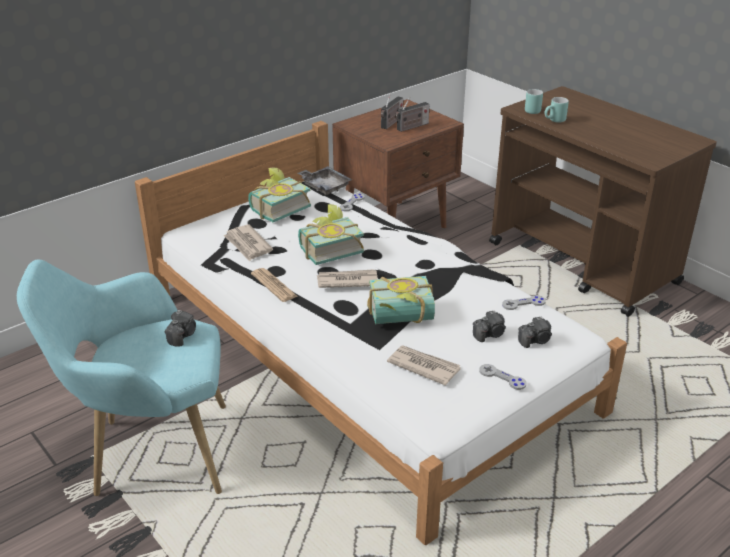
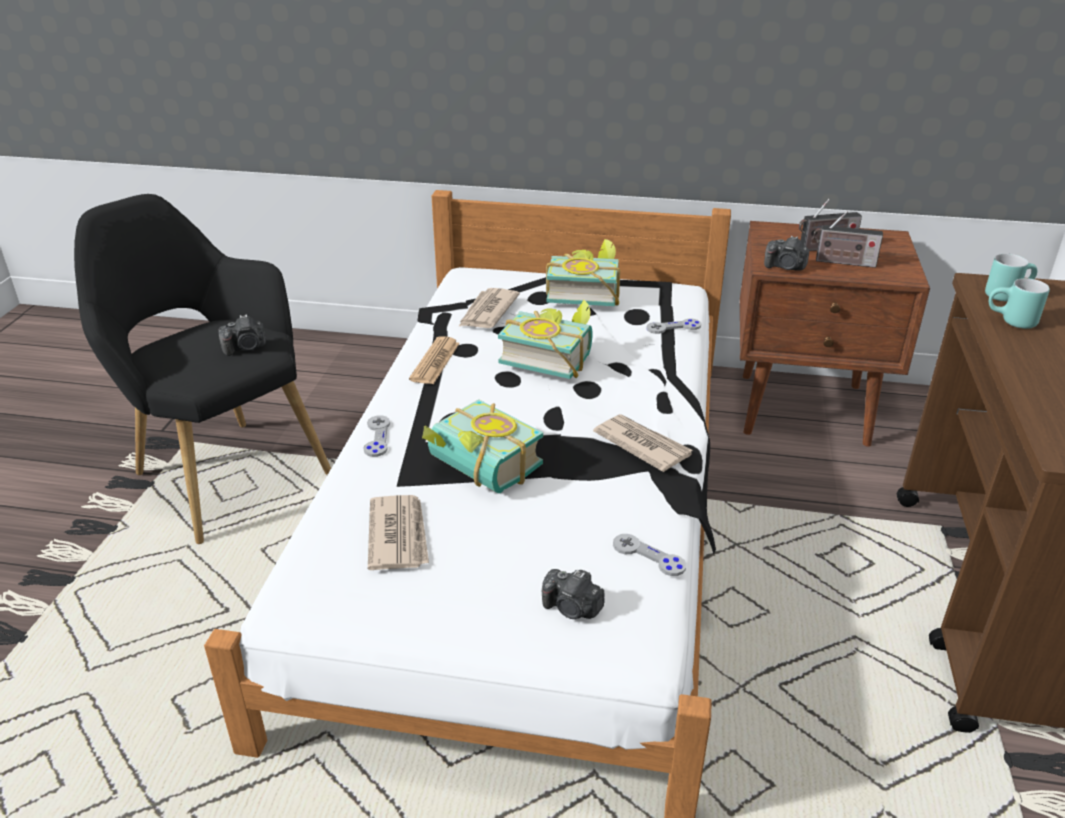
camera: 50 degrees right, 0 degrees up
(151, 453) = (222, 471): turquoise armchair -> black armchair
(324, 186) = (678, 296): grey tray -> none
(347, 281) = (505, 399): newspaper -> newspaper (642, 445)
(490, 334) = (534, 559): camera -> camera (785, 267)
(502, 378) = (447, 615): grey game controller -> grey game controller (377, 437)

